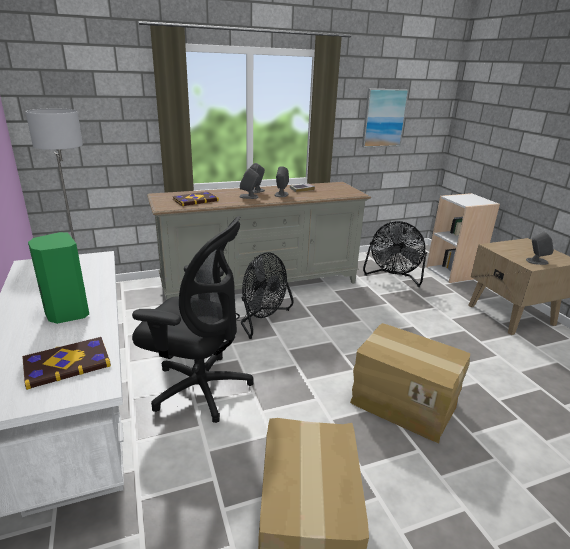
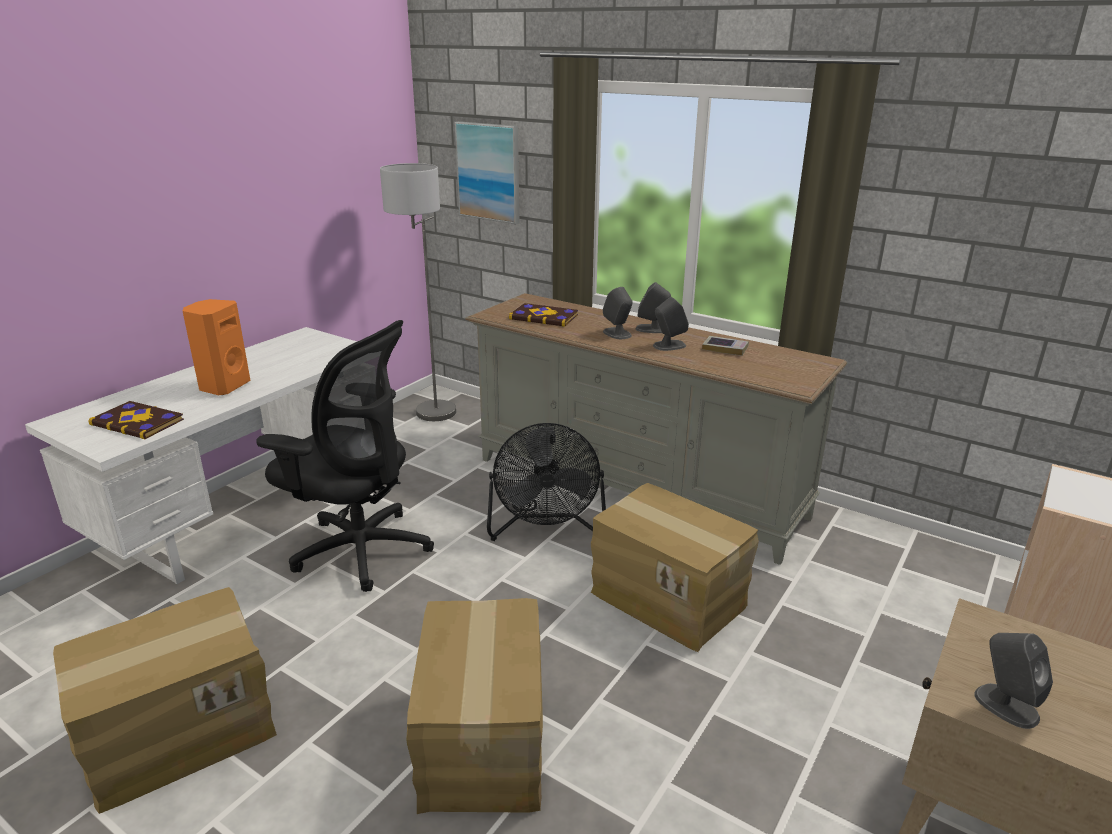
camera: 55 degrees right, 0 degrees up
(66, 313) = (223, 386): green speaker -> orange speaker
(195, 388) = (354, 549): black office chair -> black office chair turned 45 degrees counterclockwise
(350, 314) = (669, 598): none -> cardboard box
(383, 118) = (999, 245): picture -> picture (489, 172)
(391, 276) = (878, 594): black fan -> none

